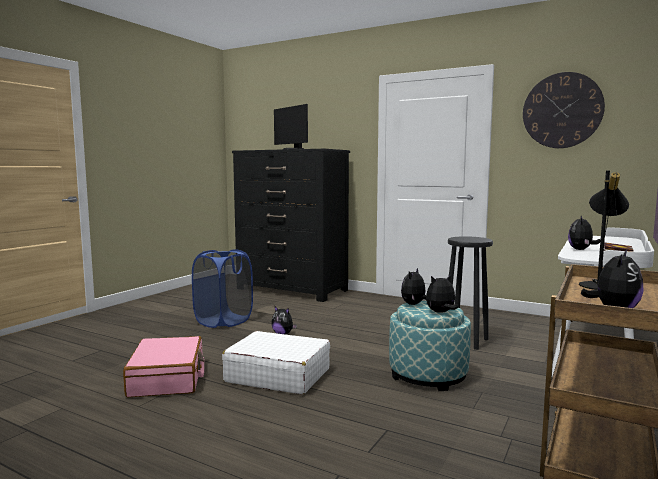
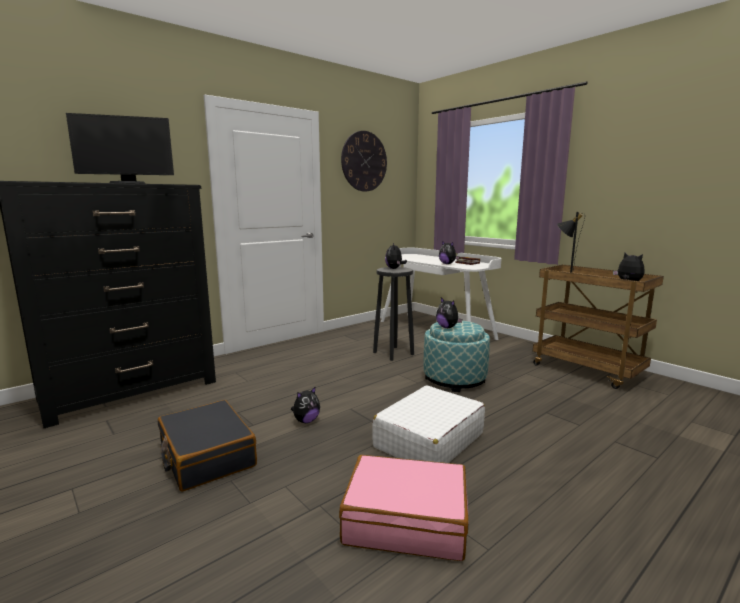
camera: 70 degrees left, 5 degrees up
(223, 321) = (206, 456): blue laundry basket -> black suitcase
(441, 312) = (474, 325): plush toy -> plush toy (394, 268)

